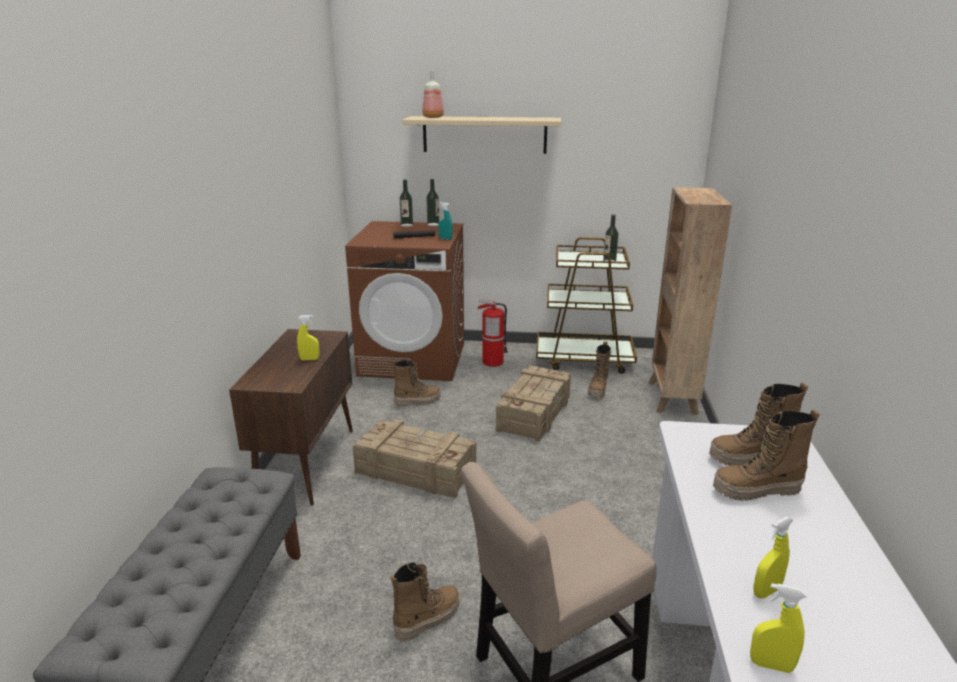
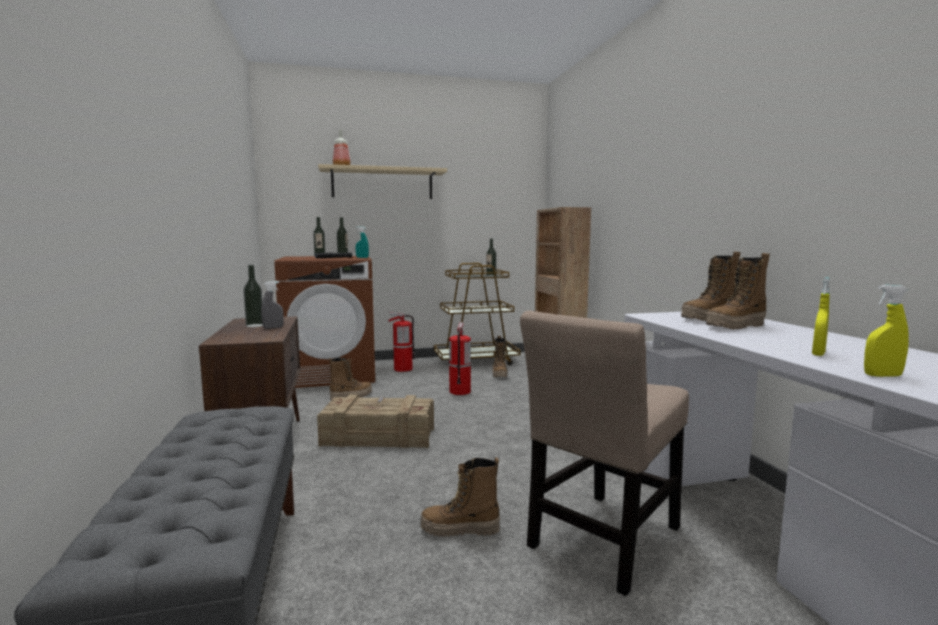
camera: 20 degrees left, 15 degrees down
(296, 350) = (254, 325): none -> bottle
(309, 359) = (273, 328): yellow spray bottle -> grey spray bottle
(427, 618) = (460, 530): boot -> boot turned 120 degrees counterclockwise
(535, 413) = (460, 391): crate -> fire extinguisher

